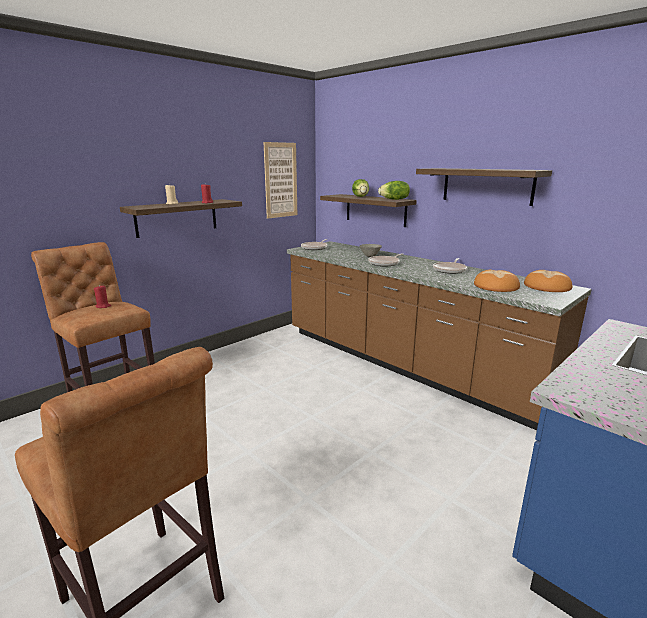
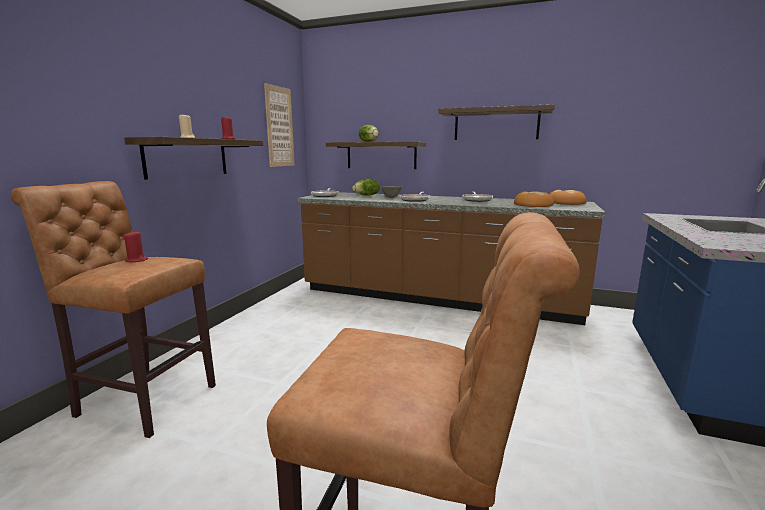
camera: 25 degrees left, 5 degrees down
(394, 199) = (408, 141): lettuce -> lettuce (367, 195)

